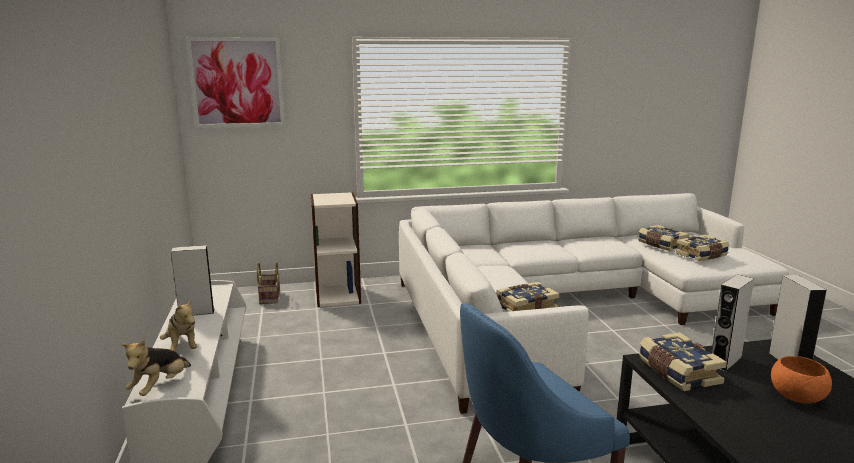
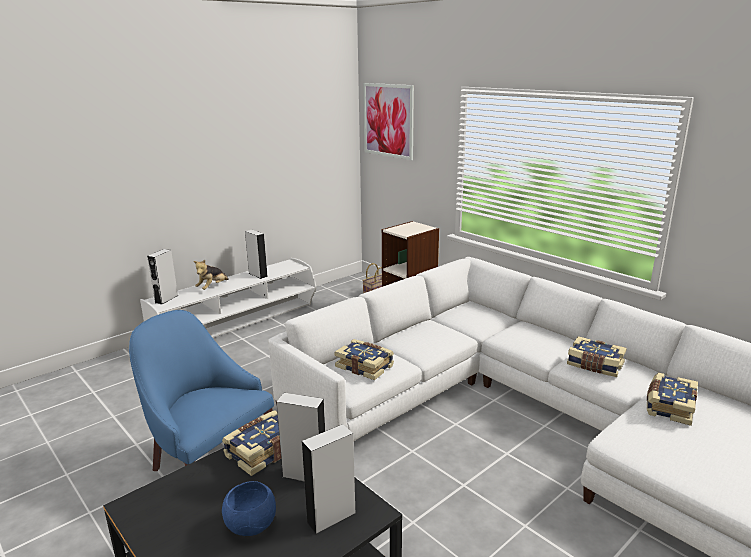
camera: 60 degrees right, 5 degrees up
(160, 386) = (166, 299): plush toy -> grey speaker
(702, 255) = (674, 442): book -> book (594, 365)
(796, 396) = (251, 524): orange bowl -> blue bowl

